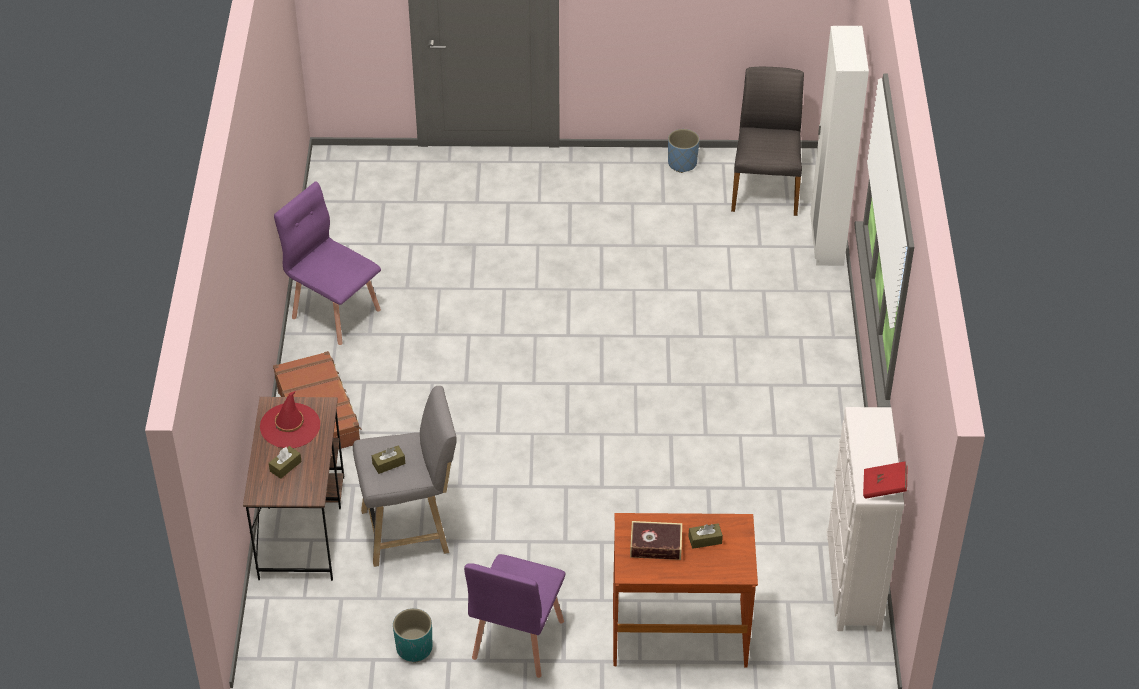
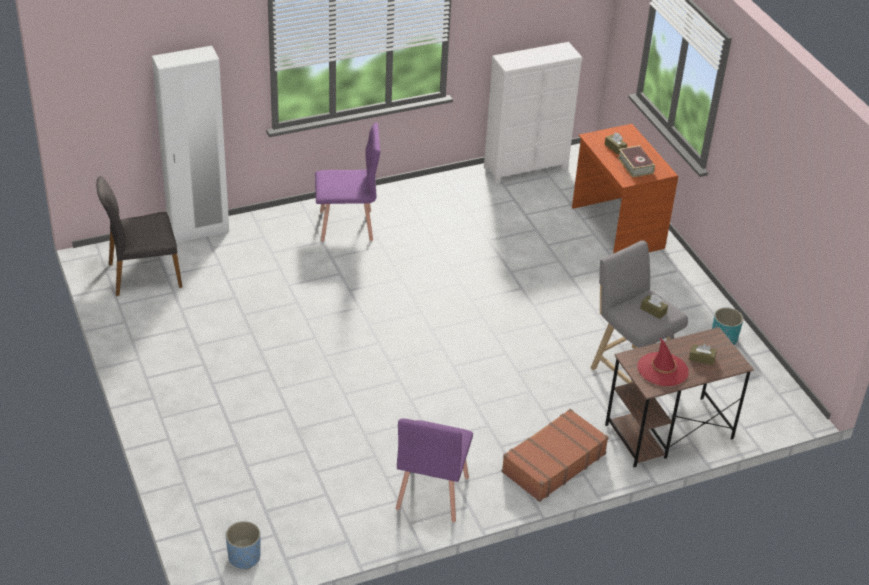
camera: 115 degrees left, 5 degrees down
(517, 640) = (679, 294): purple chair -> purple chair (347, 226)
(682, 163) = (128, 327): blue planter -> blue planter (244, 557)
(884, 488) = (562, 49): red book -> none

